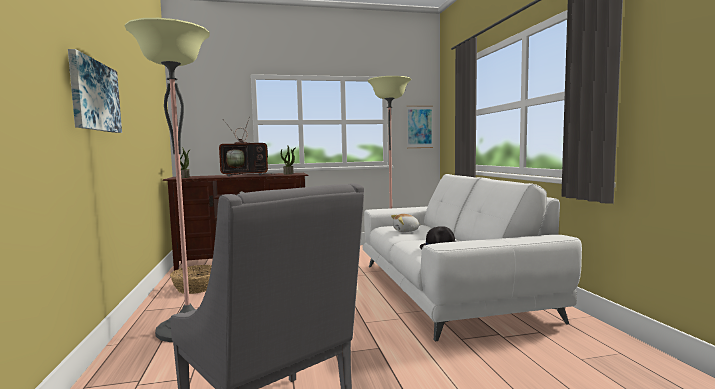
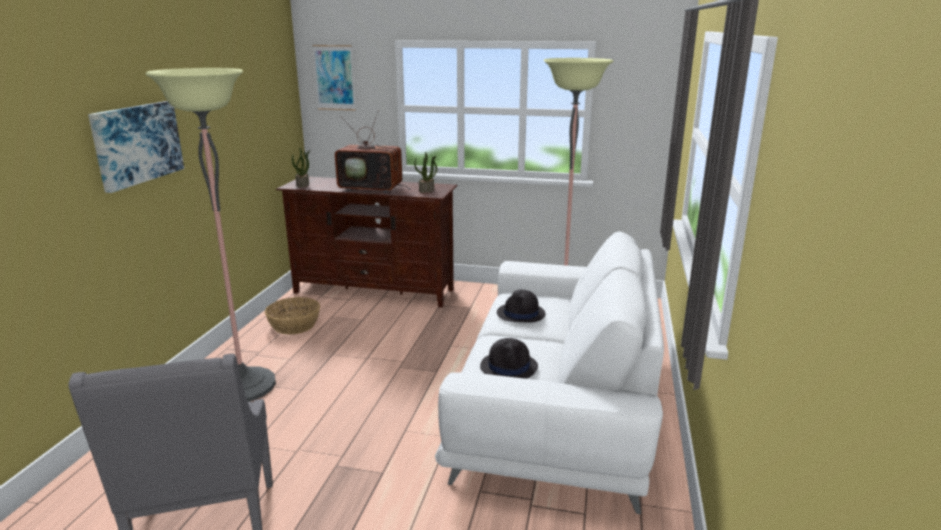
camera: 25 degrees right, 15 degrees up
(406, 231) = (521, 314): plush toy -> black hat
(419, 127) = (646, 124): picture -> picture (334, 77)

